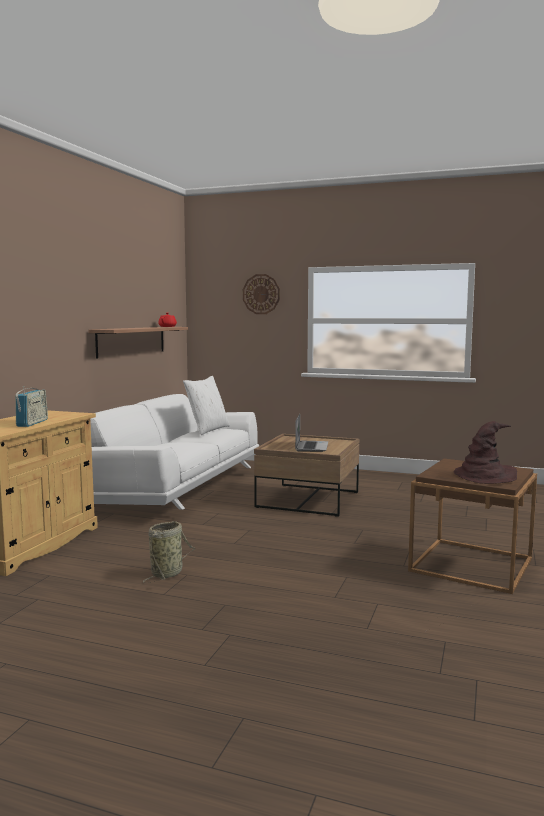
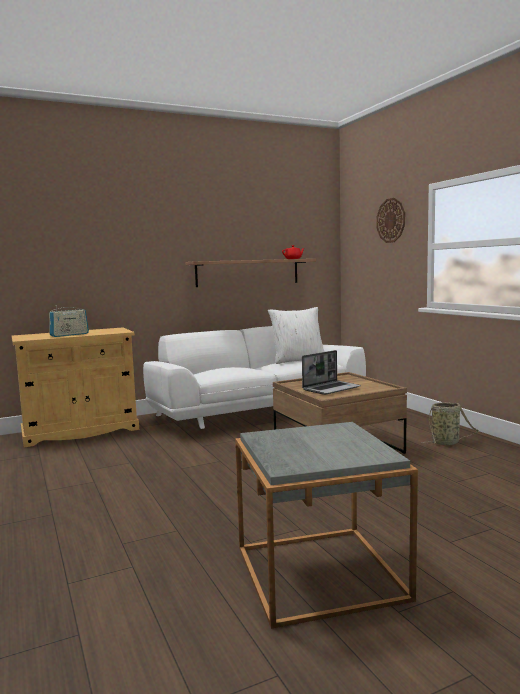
camera: 45 degrees right, 0 degrees up
(168, 573) = (88, 476): basket -> basket (447, 443)
(471, 564) = (319, 573): brown side table -> grey side table
(485, 476) = (308, 451): brown hat -> none

